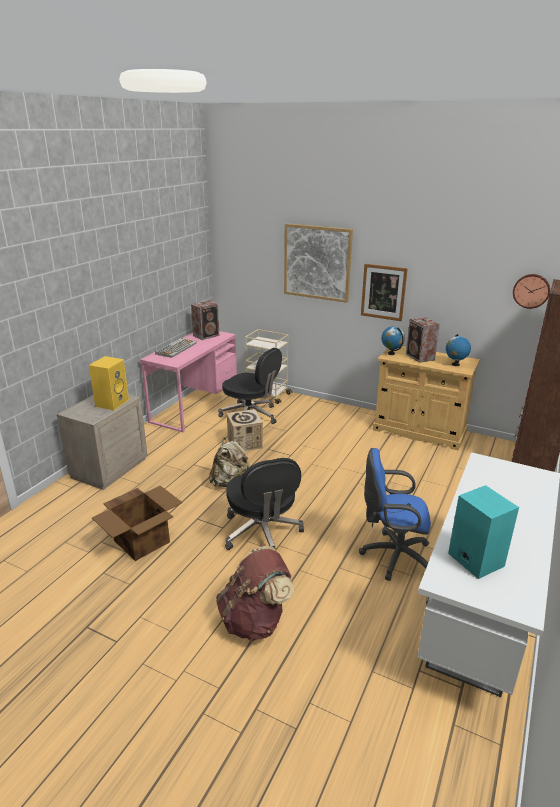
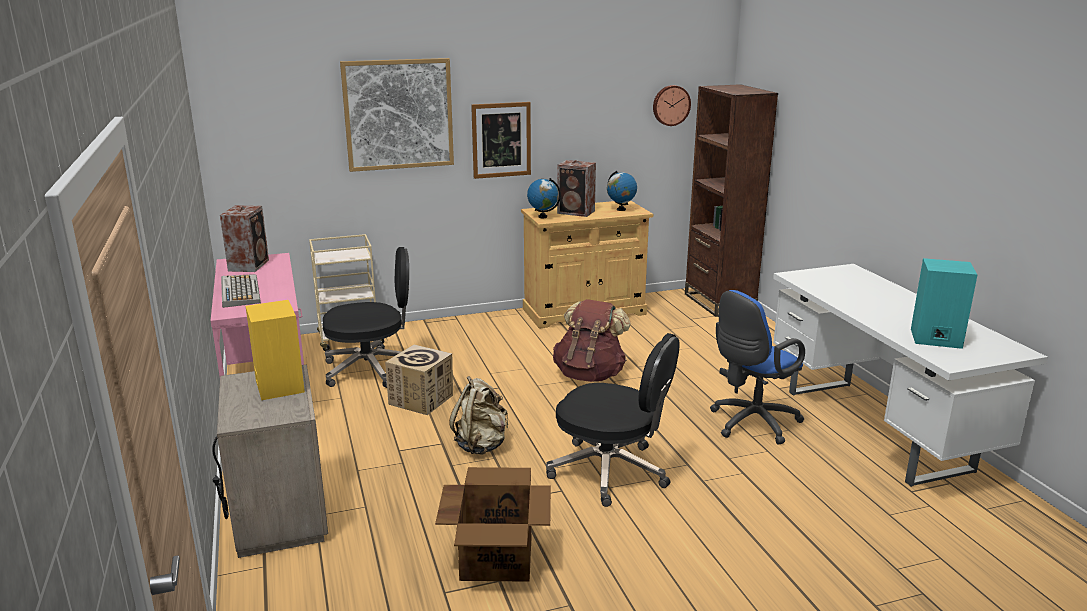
camera: 45 degrees left, 5 degrees down
(255, 620) = (747, 544): brown backpack -> brown backpack (590, 375)

